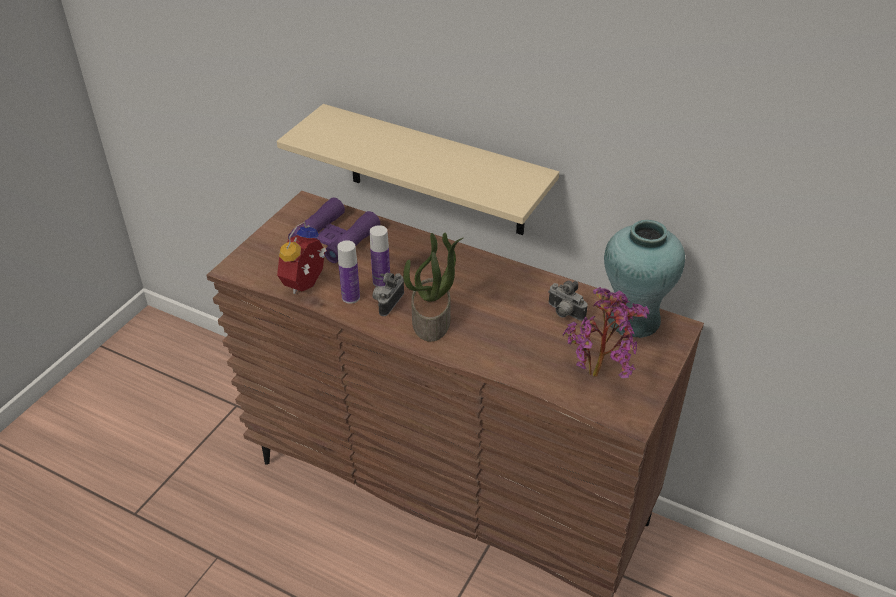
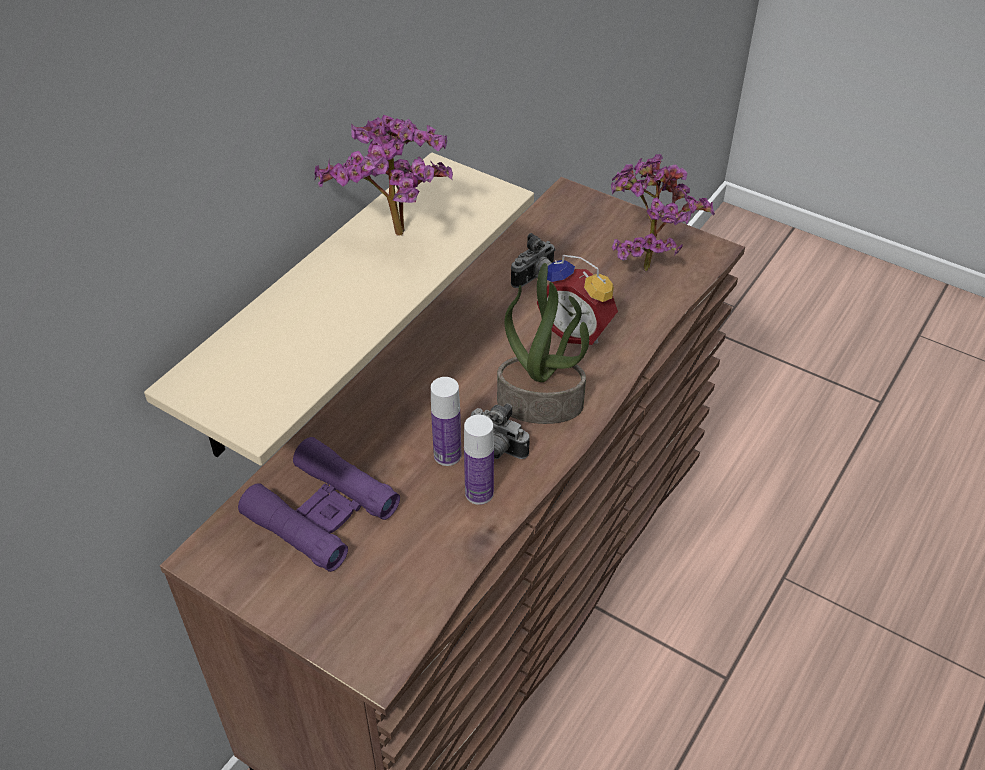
camera: 85 degrees left, 5 degrees up
(307, 284) = (439, 549): alarm clock -> alarm clock (577, 330)
(456, 165) = (398, 240): none -> potted plant
(633, 319) = (553, 225): turquoise vase -> none

